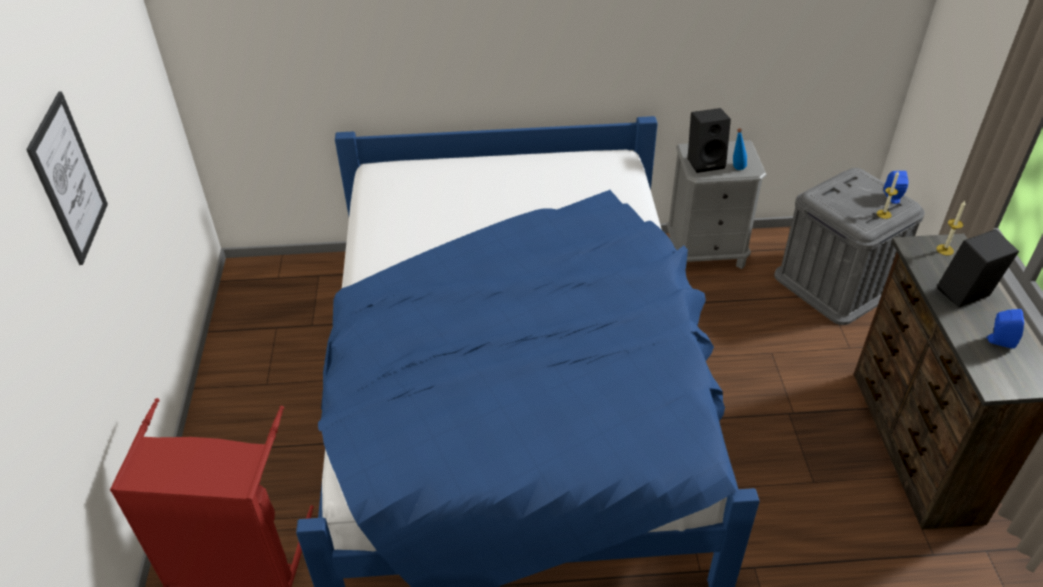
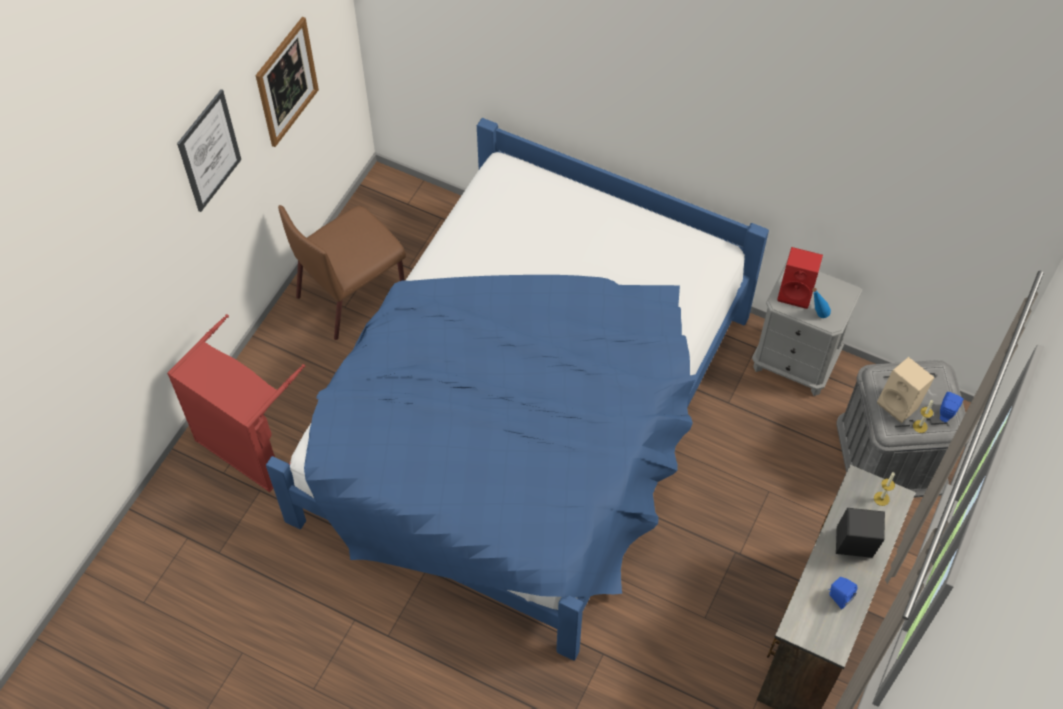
camera: 30 degrees right, 15 degrees up
(126, 119) = (286, 82): none -> picture
(268, 369) = (352, 293): none -> brown chair
(705, 161) = (796, 292): black speaker -> red speaker
(854, 206) = (900, 404): none -> beige speaker

